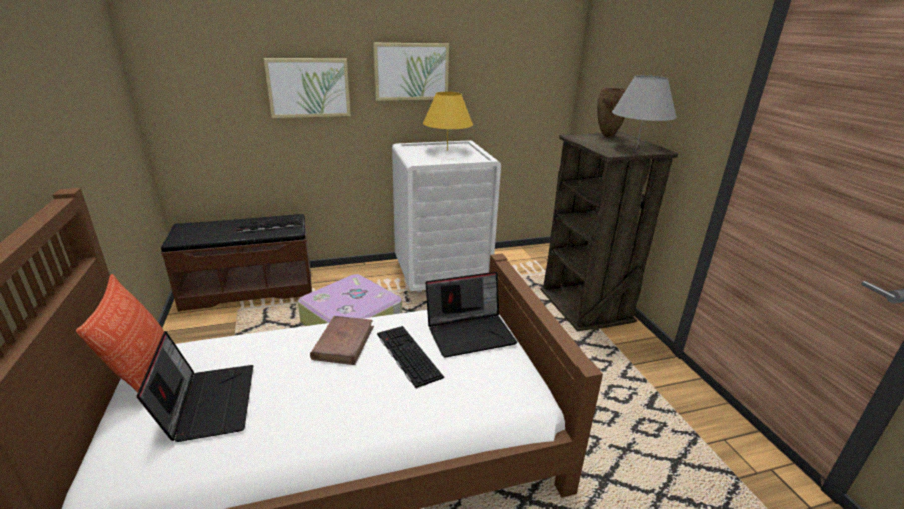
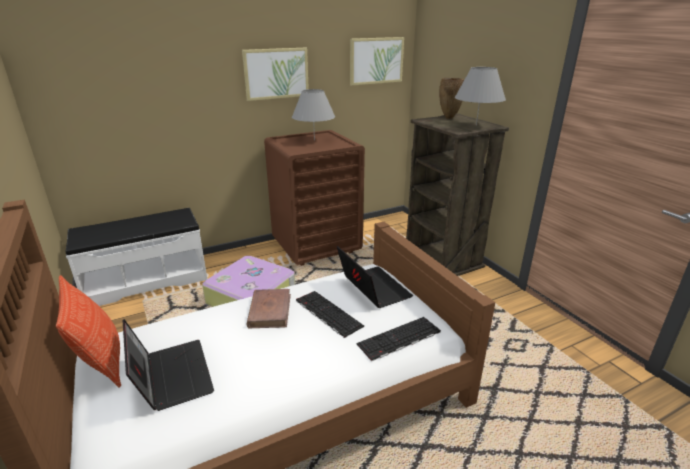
camera: 10 degrees left, 0 degrees up
(249, 289) = (146, 281): brown bench -> white bench
(268, 225) = (161, 221): keyboard -> keyboard (399, 339)
(308, 88) = (187, 93): picture -> picture (376, 61)
(441, 274) = (316, 247): white dresser -> brown dresser
(447, 150) = (314, 140): yellow table lamp -> grey table lamp
(470, 332) = (372, 288): laptop -> laptop turned 90 degrees counterclockwise

